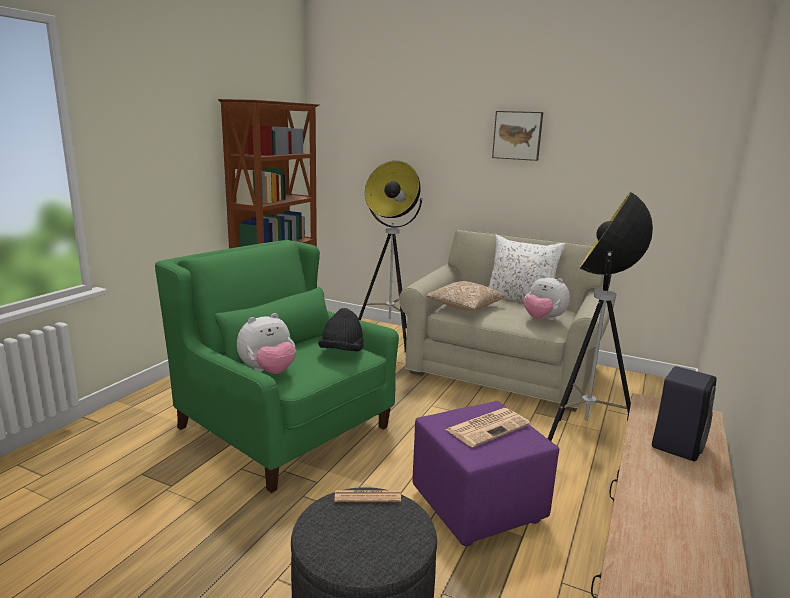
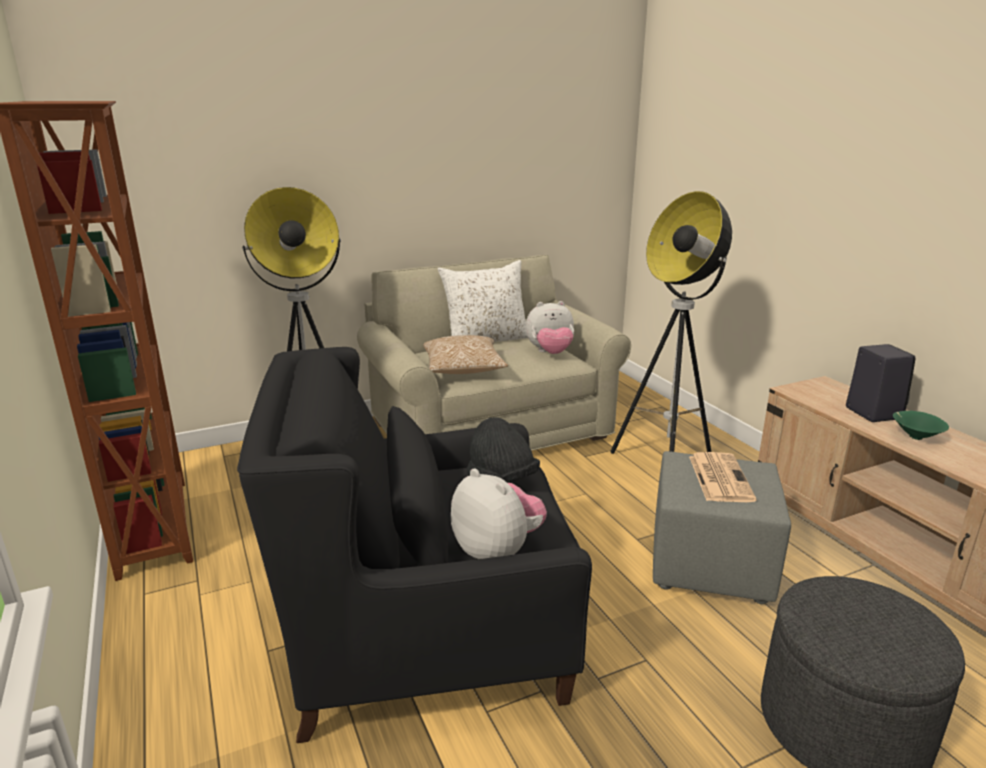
camera: 50 degrees left, 5 degrees up
(268, 372) = (498, 551): plush toy -> plush toy turned 45 degrees counterclockwise
(284, 428) = (427, 630): green armchair -> black armchair
(367, 497) = (813, 599): newspaper -> none
(476, 506) = (708, 566): purple ottoman -> grey ottoman
(517, 135) = (423, 133): picture -> none
(663, 473) = (914, 437): none -> green bowl

